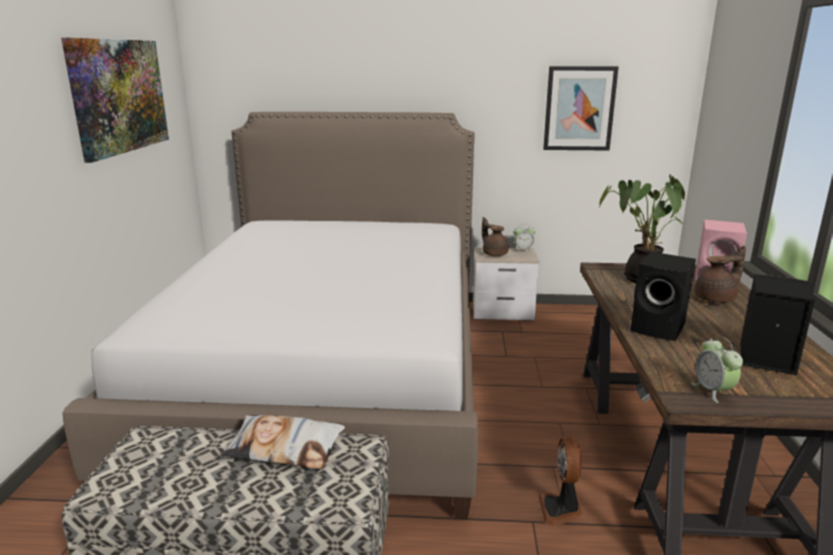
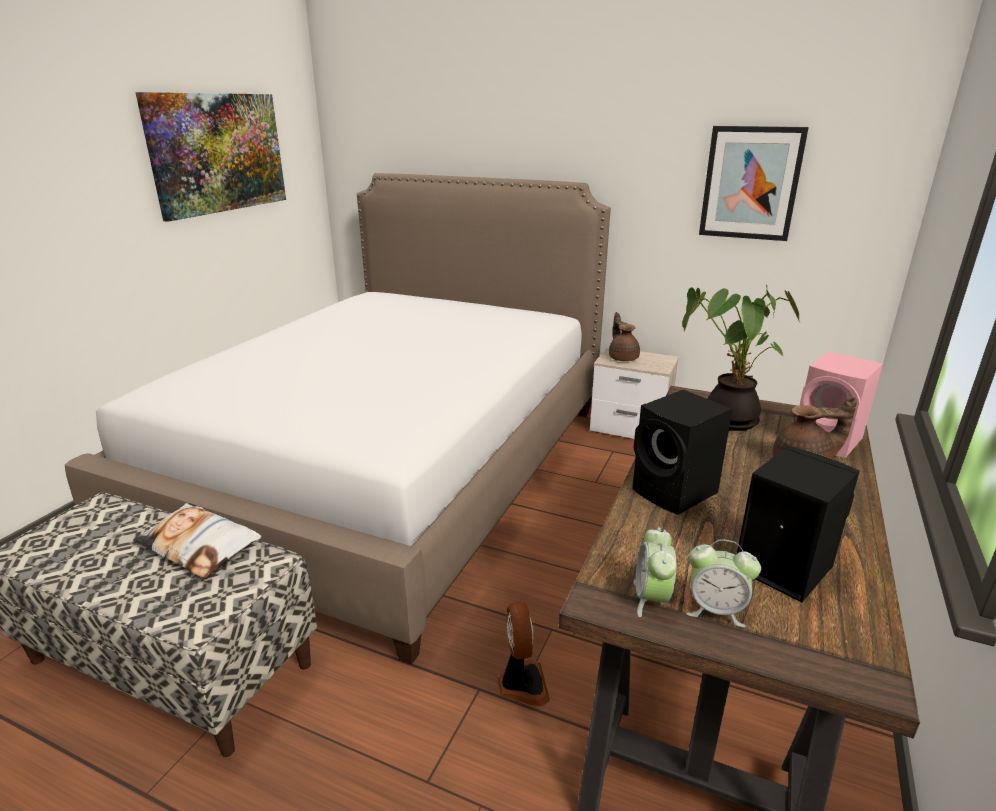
camera: 20 degrees right, 5 degrees up
(523, 250) = (662, 357): alarm clock -> alarm clock (715, 610)
(561, 509) = (521, 684): fan -> fan turned 150 degrees clockwise

